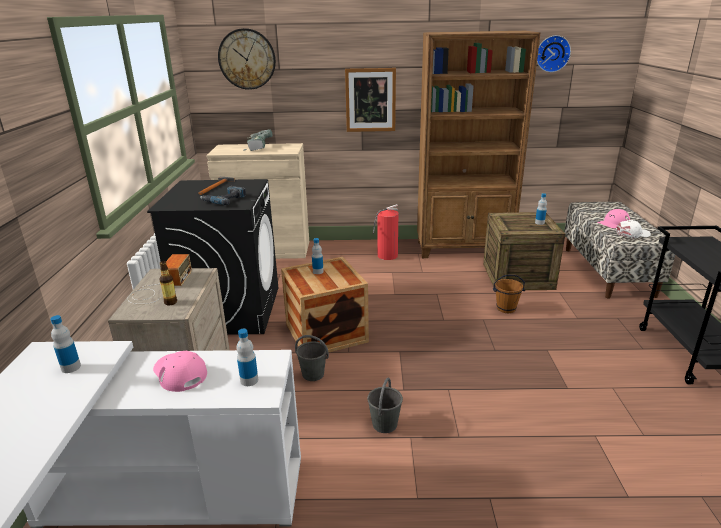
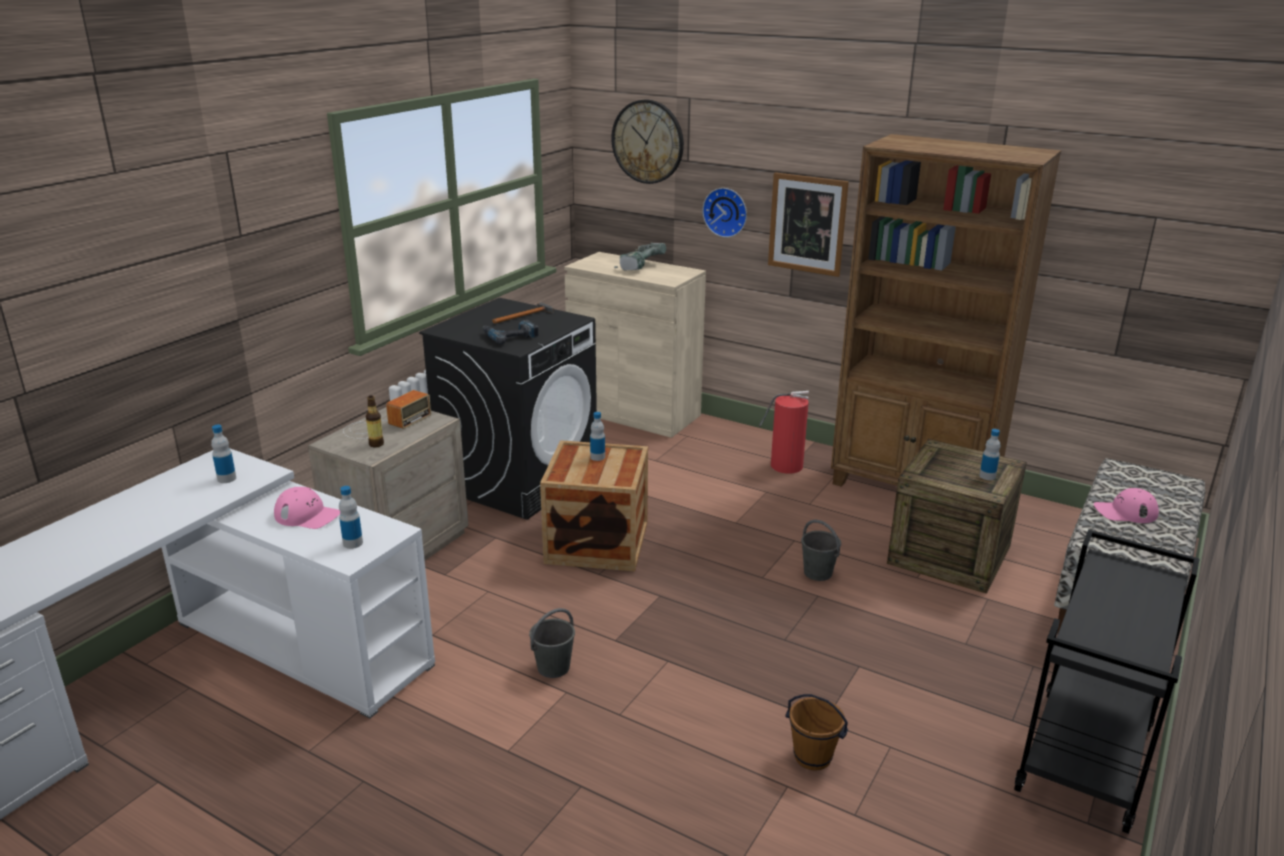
camera: 30 degrees right, 0 degrees up
(179, 373) = (307, 515): pink cap -> pink cap turned 120 degrees clockwise
(313, 374) = (534, 585): grey bucket -> grey bucket (818, 573)
(506, 308) = (870, 593): brown bucket -> brown bucket (813, 757)
(552, 53) = (1114, 194): wall clock -> wall clock (726, 211)
(632, 234) = (1129, 538): white cap -> none

